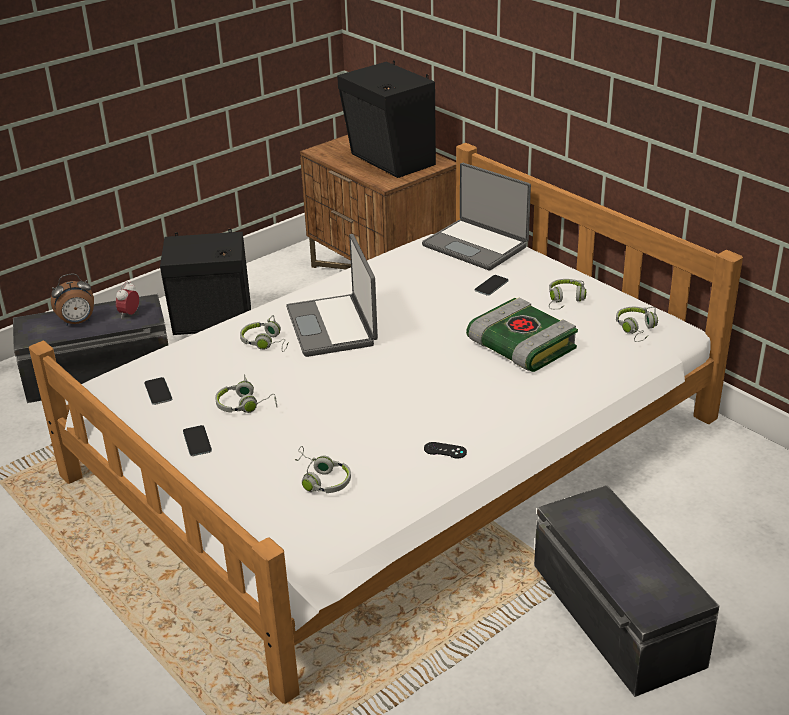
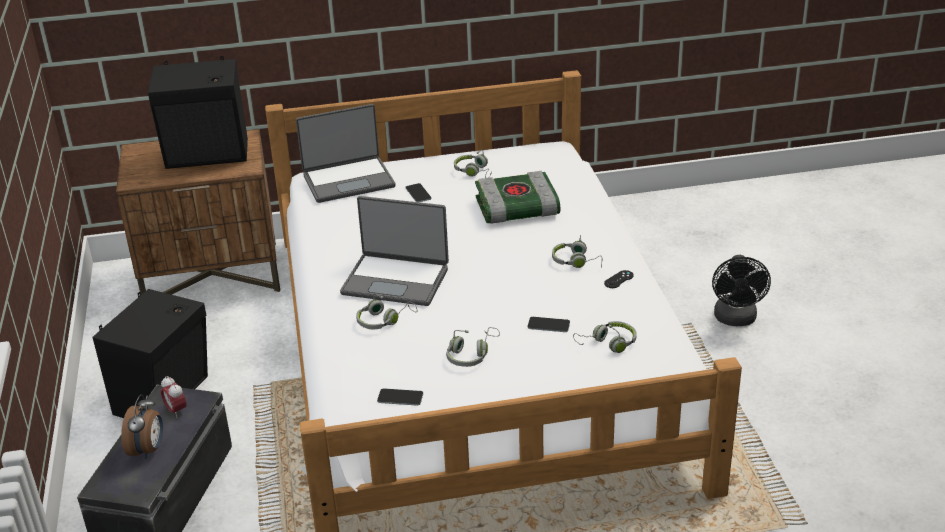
camera: 60 degrees left, 0 degrees up
(197, 441) = (500, 392): phone -> phone (548, 325)
(614, 615) = (736, 320): black storage box -> black fan
(636, 329) = (542, 160): grey headphones -> grey headphones (577, 261)

